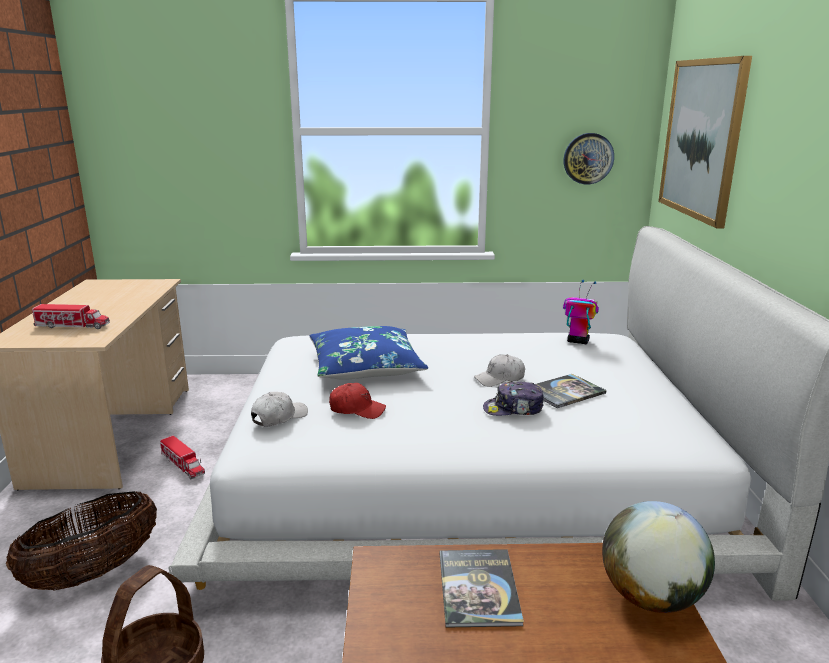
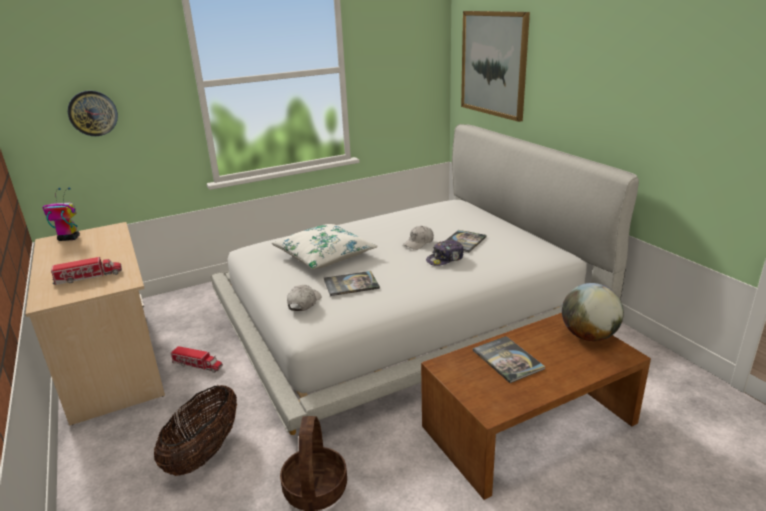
camera: 25 degrees left, 5 degrees up
(357, 409) = (351, 284): red cap -> book
(366, 366) = (324, 255): blue pillow -> white pillow
(577, 341) = (440, 209): toy robot -> toy robot (68, 238)
(588, 158) = (410, 81): wall clock -> wall clock (93, 113)

